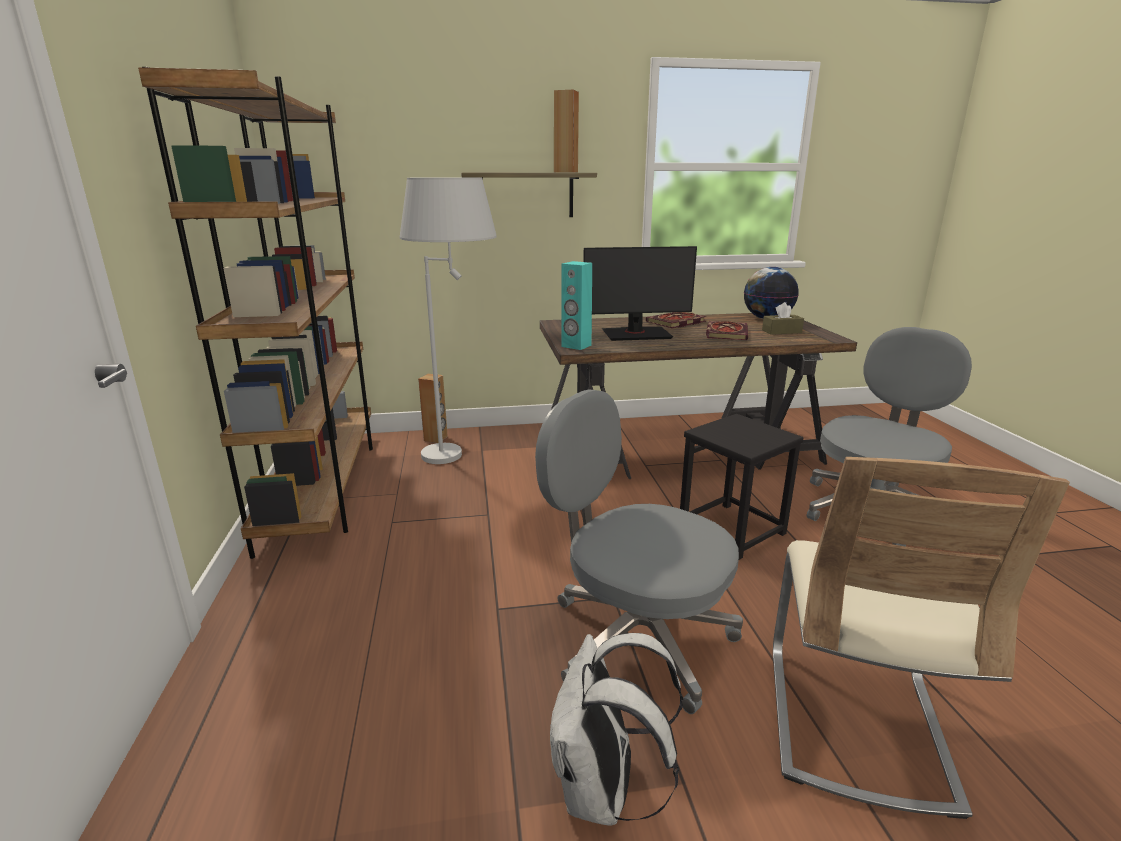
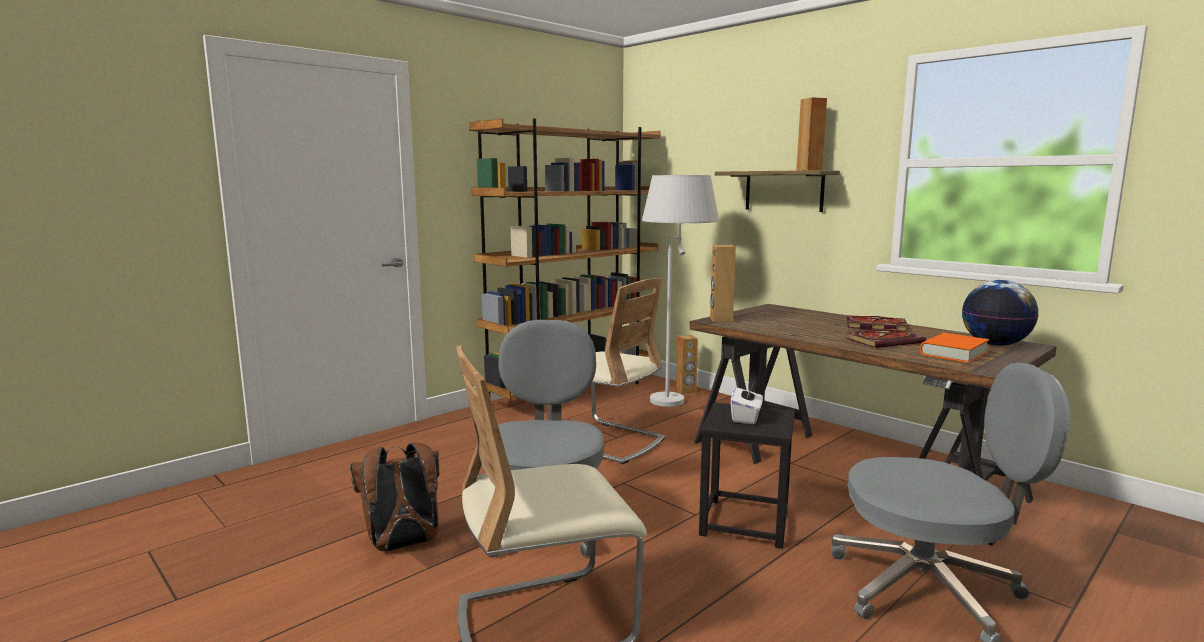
camera: 55 degrees right, 10 degrees down
(489, 524) = (607, 441): none -> beige chair
(576, 346) = (720, 319): turquoise speaker -> brown speaker
(603, 792) = (402, 545): white backpack -> brown backpack
(636, 334) = (798, 324): monitor -> none
(740, 434) = (746, 417): none -> white tissue box
(781, 331) = (953, 353): brown tissue box -> orange book

